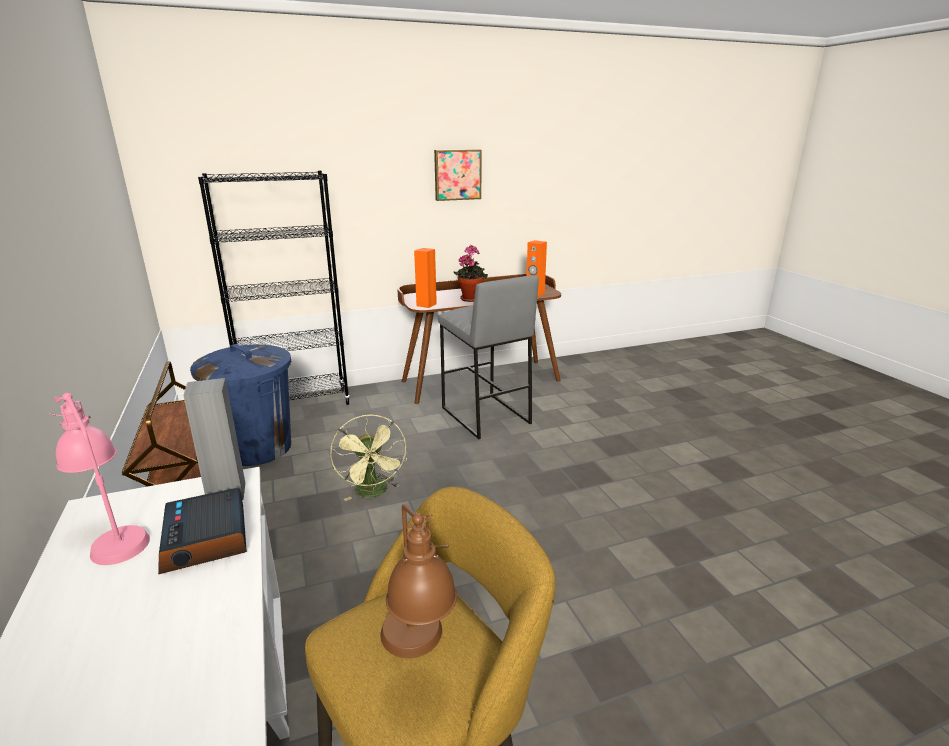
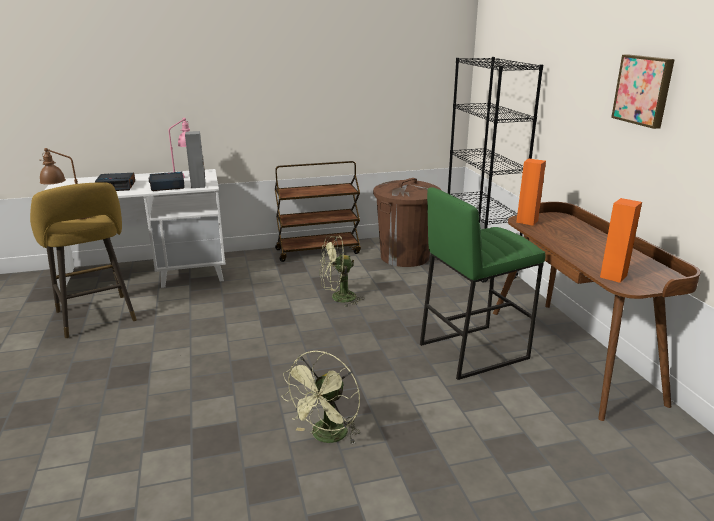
camera: 95 degrees right, 0 degrees up
(157, 643) = (117, 186): none -> alarm clock
(257, 448) = (405, 257): blue trash can -> brown trash can
(470, 298) = (565, 240): potted plant -> none
(484, 415) = (473, 350): grey stool -> green stool
(638, 480) = (326, 437): none -> green fan

